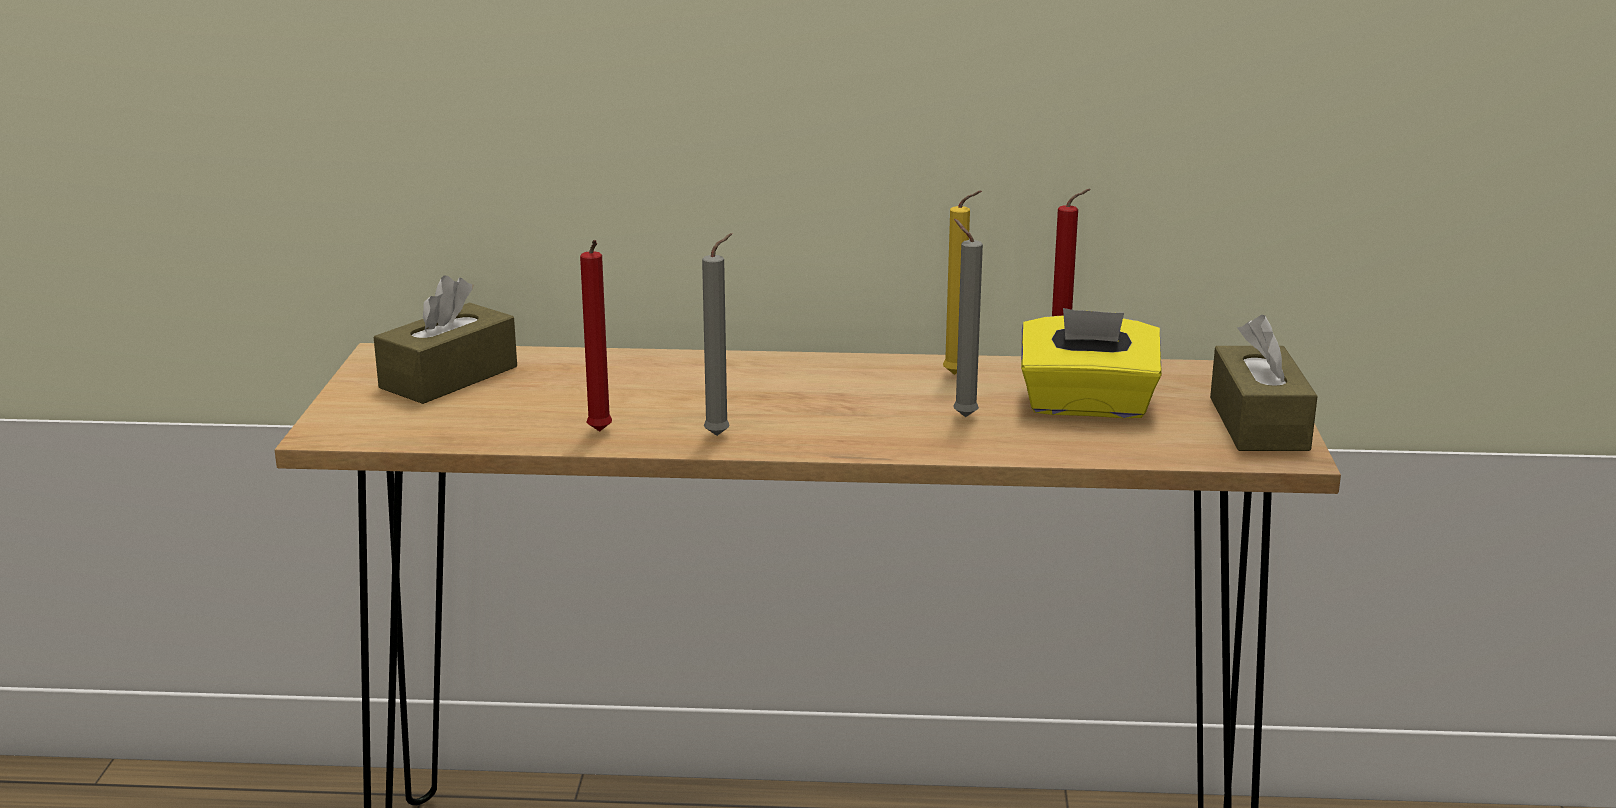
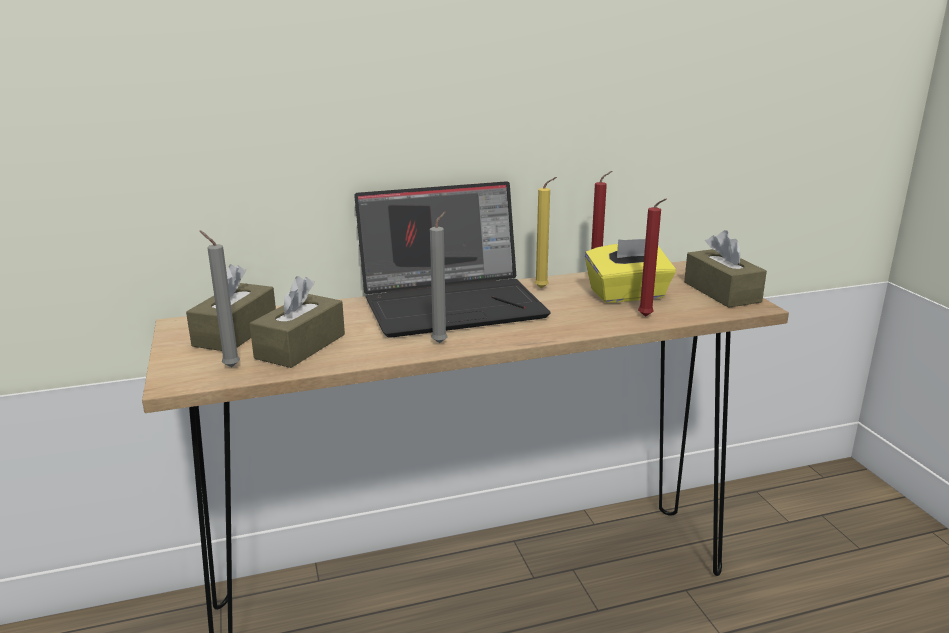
camera: 20 degrees left, 0 degrees up
(520, 410) = (300, 346): none -> brown tissue box
(600, 433) = (365, 353): red candle -> red candle (647, 317)
(792, 379) = (454, 303): none -> laptop
(962, 416) = (568, 310): grey candle -> grey candle (229, 366)

